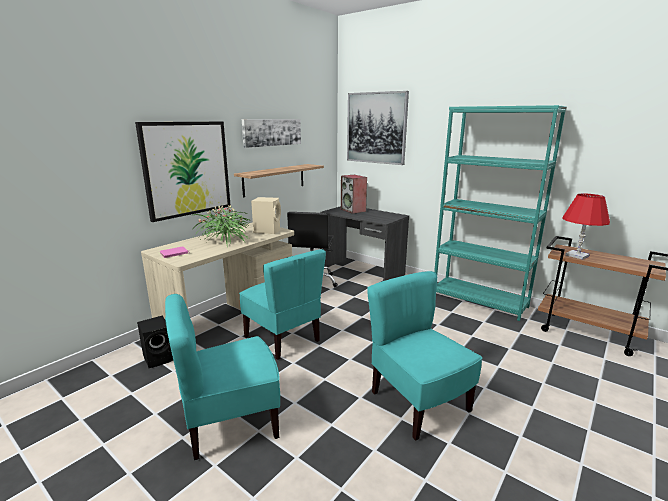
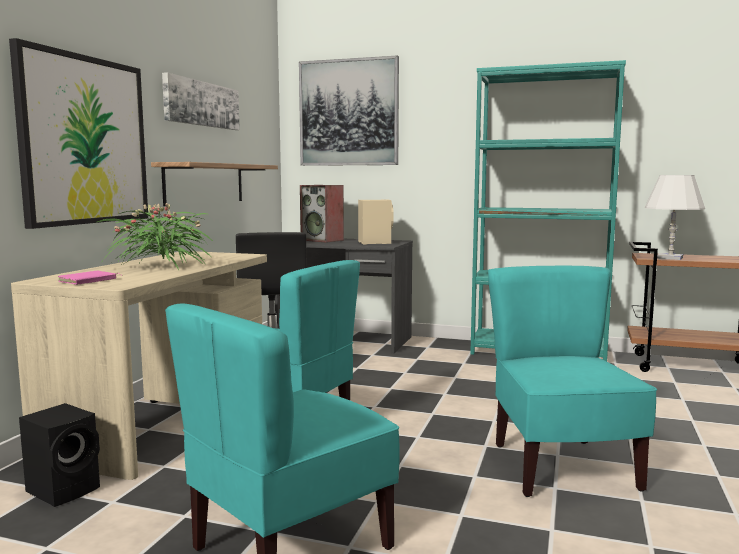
camera: 20 degrees left, 10 degrees down
(267, 230) = (221, 256): beige speaker -> beige speaker (374, 242)
(418, 402) = (561, 467): turquoise chair -> turquoise chair turned 45 degrees clockwise
(577, 255) = (670, 258): red table lamp -> white table lamp

